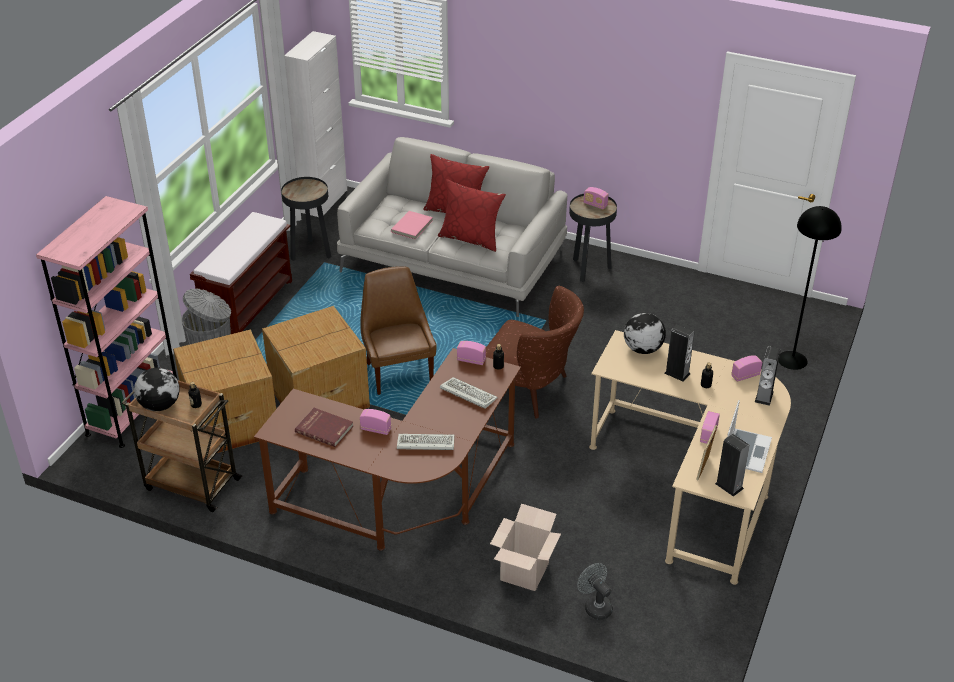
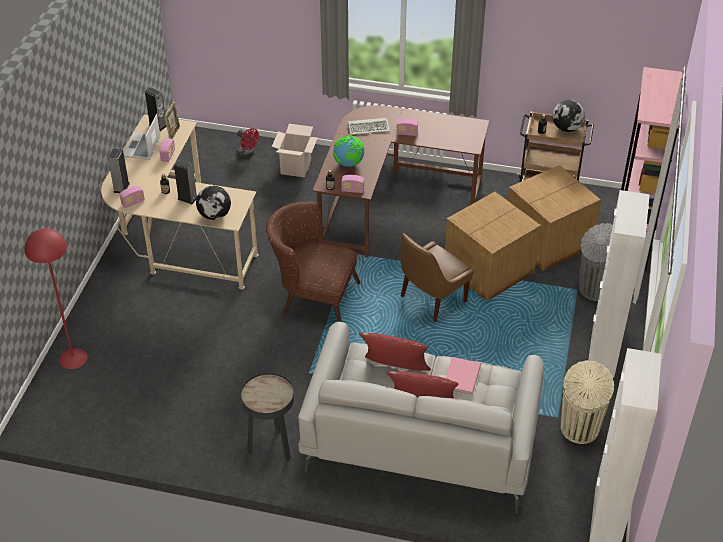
camera: 170 degrees right, 5 degrees up
(249, 305) = (603, 353): brown bench -> white cabinet
(310, 252) = (579, 429): black side table -> beige trash can
(325, 428) = (443, 130): red book -> none
(399, 372) = (431, 300): brown chair -> brown chair turned 75 degrees clockwise
(467, 394) = (349, 164): keyboard -> globe
(595, 205) = (265, 398): radio -> none
(595, 606) = (247, 154): grey fan -> red fan
(792, 360) = (73, 358): black floor lamp -> red floor lamp

